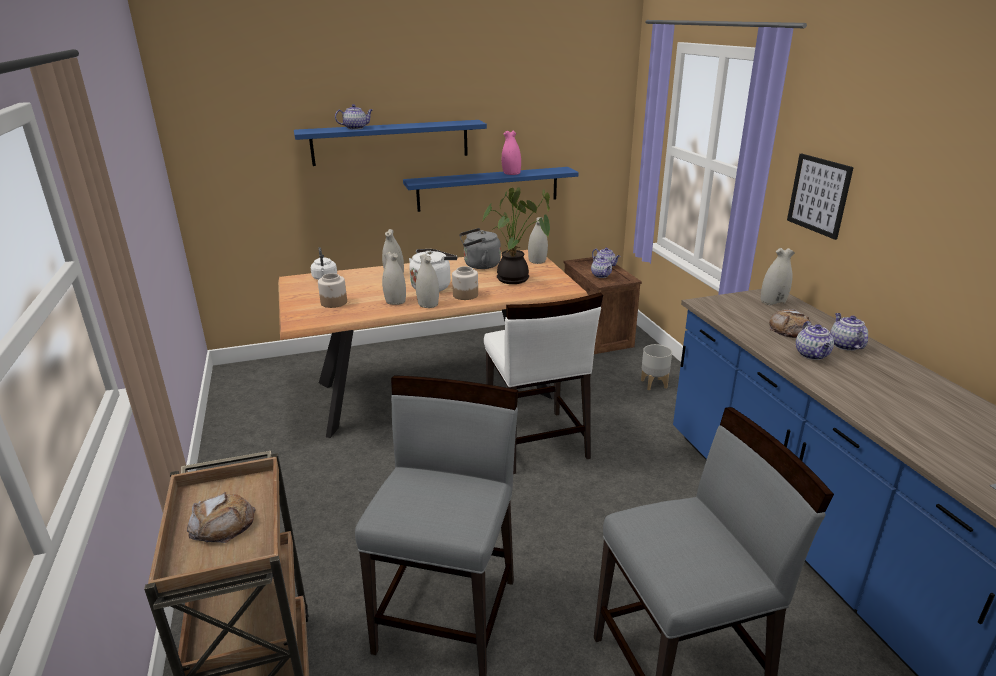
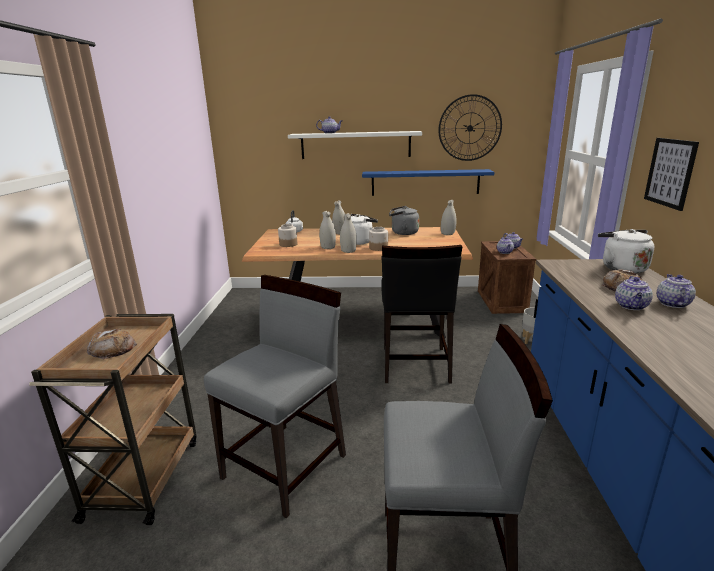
camera: 20 degrees right, 5 degrees down
(390, 142) = (355, 145): blue shelf -> white shelf
(511, 173) = (441, 171): pink vase -> none
(515, 279) = (422, 242): potted plant -> none
(536, 442) = (414, 365): white chair -> black chair
(542, 114) = (470, 128): none -> wall clock
(773, 302) = (621, 268): white vase -> white kettle

